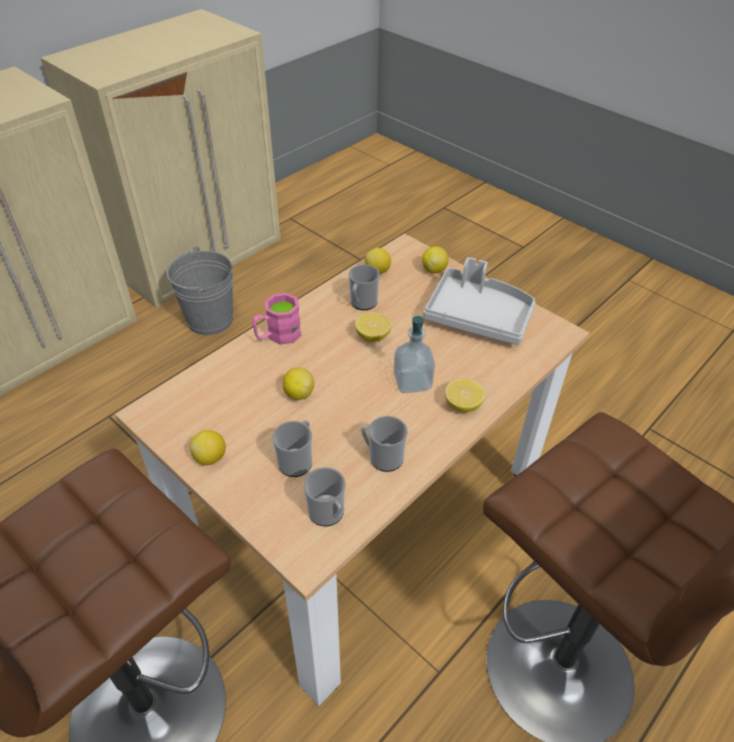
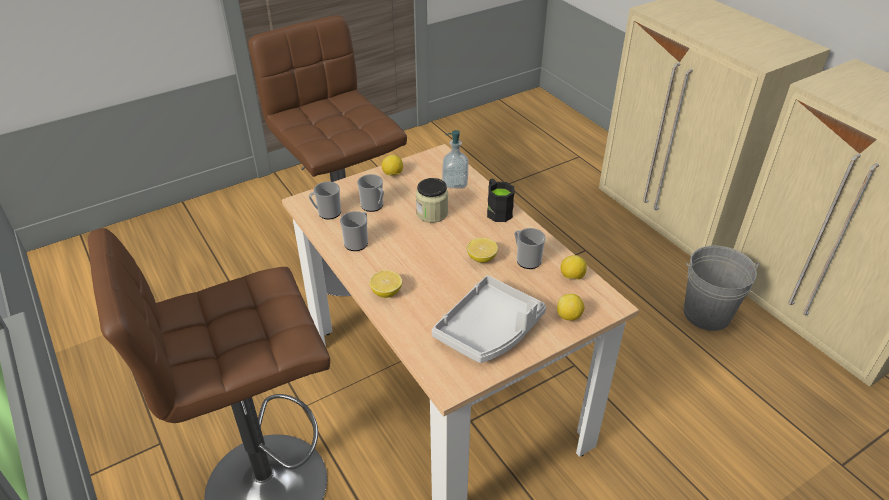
camera: 105 degrees right, 5 degrees down
(277, 336) = (497, 210): pink mug -> black mug
(299, 394) = (432, 213): lemon -> jar
(412, 382) = (422, 270): soap dispenser -> soap dispenser (455, 183)

